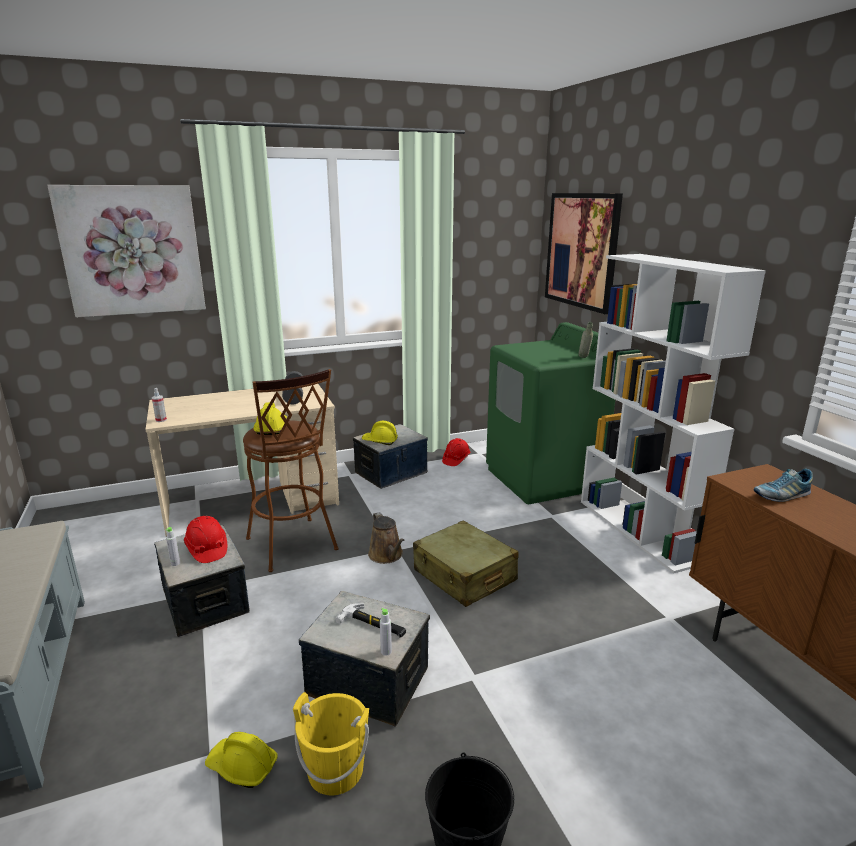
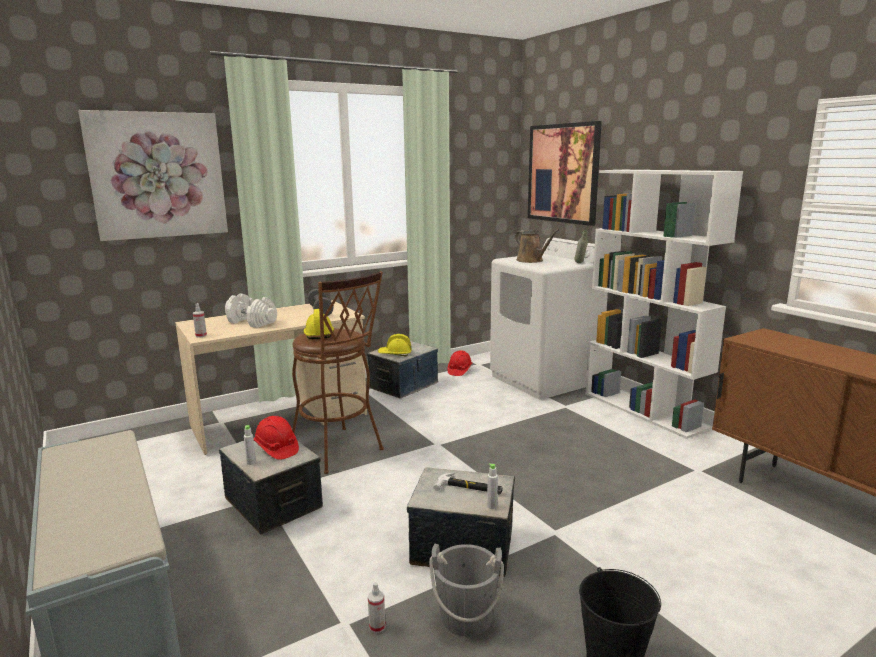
camera: 10 degrees left, 5 degrees down
(220, 406) = (252, 322): none -> white dumbbell
(242, 766) = (377, 627): yellow hard hat -> spray bottle
(335, 770) = (466, 617): yellow bucket -> grey bucket
(387, 555) = (432, 450): brown watering can -> brown watering can (531, 261)
(464, 576) = (510, 458): beige suitcase -> none
(543, 479) = (545, 379): green washing machine -> white washing machine
(781, 495) = (787, 346): shoe -> none

